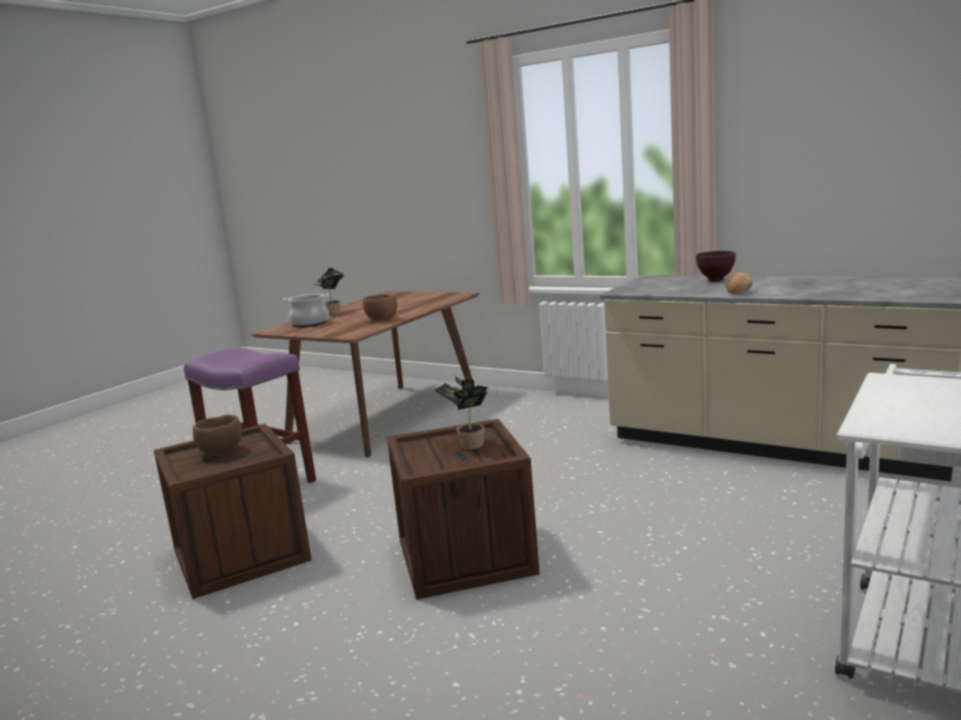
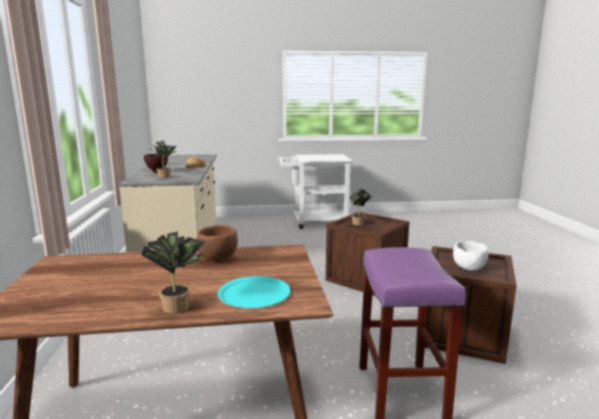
camera: 130 degrees left, 0 degrees up
(221, 453) = (468, 267): brown bowl -> white bowl
(310, 323) = (254, 293): cooking pot -> turquoise plate
(664, 284) = (165, 176): none -> potted plant

